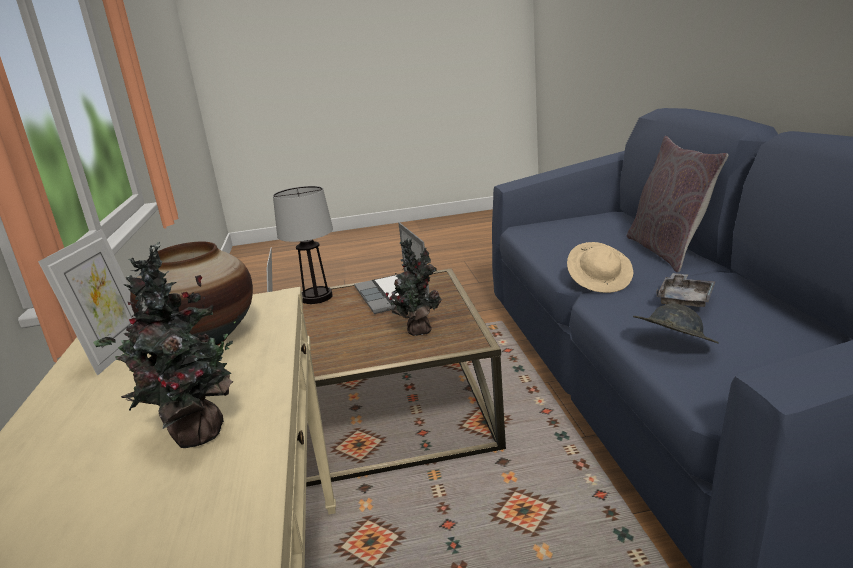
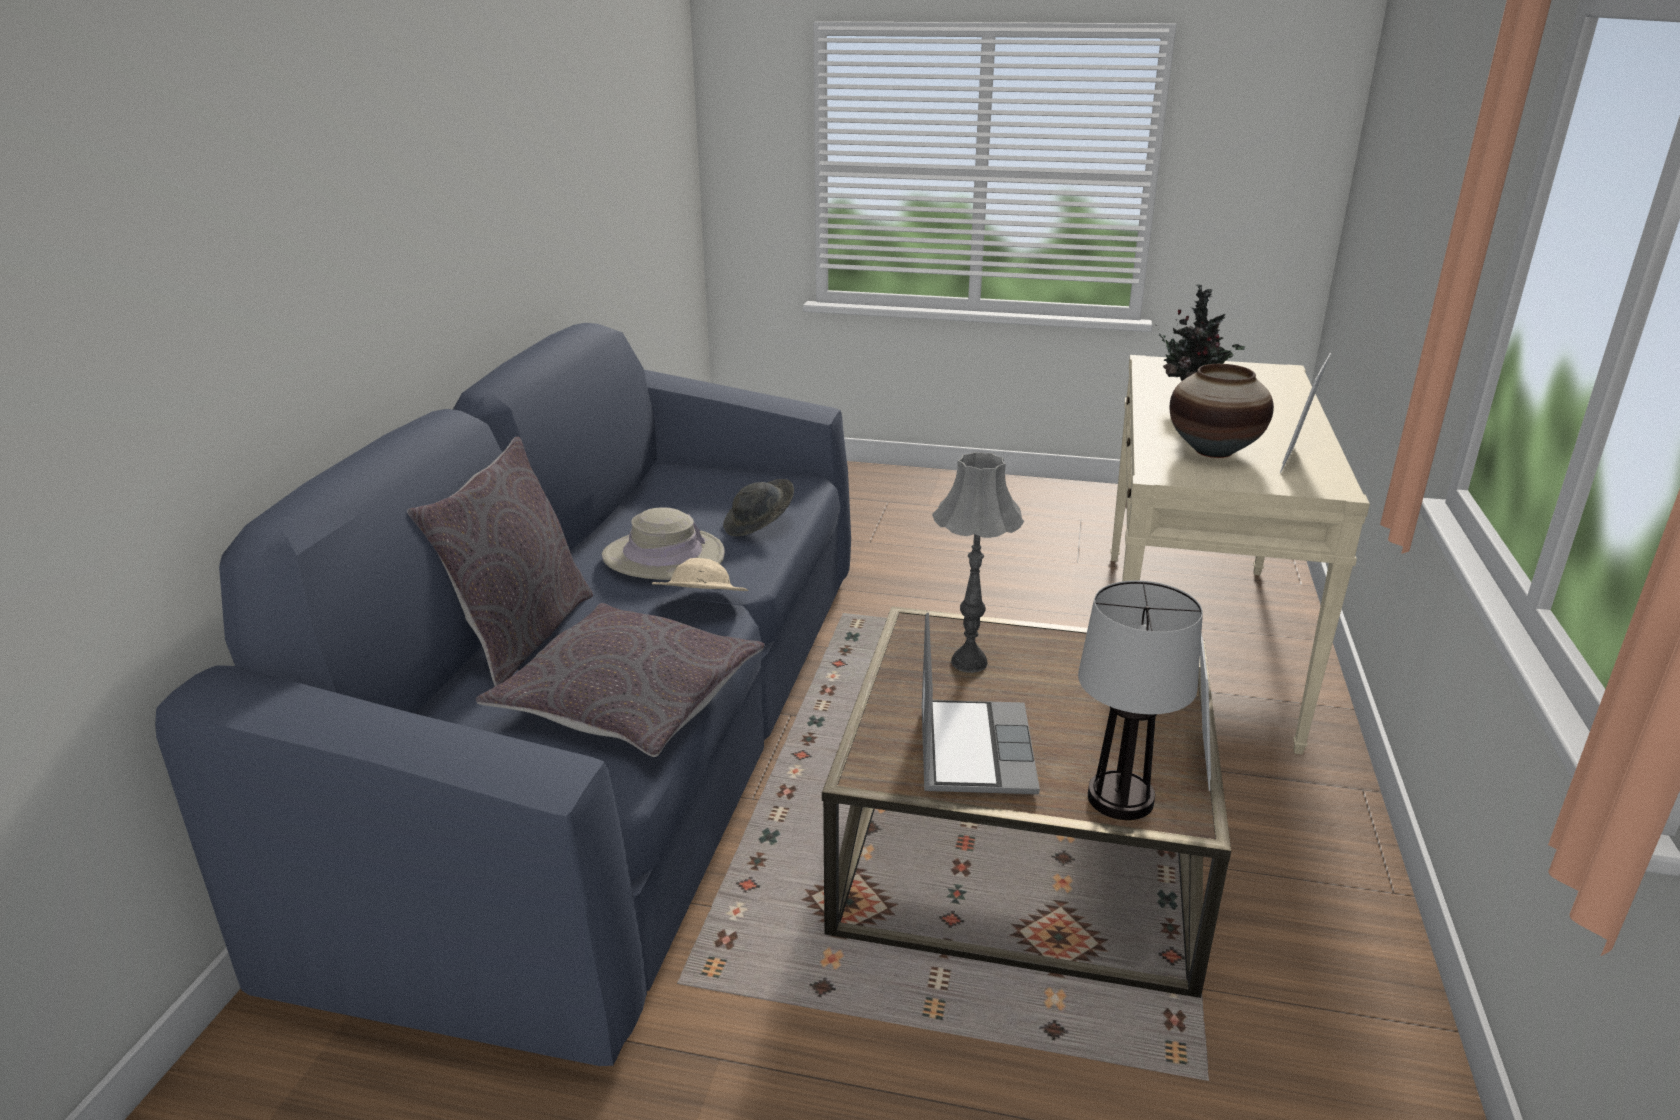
camera: 160 degrees left, 5 degrees up
(418, 330) = (969, 662): potted plant -> grey table lamp
(565, 249) = (628, 699): none -> grey pillow
(685, 299) = (663, 557): grey tray -> beige hat

